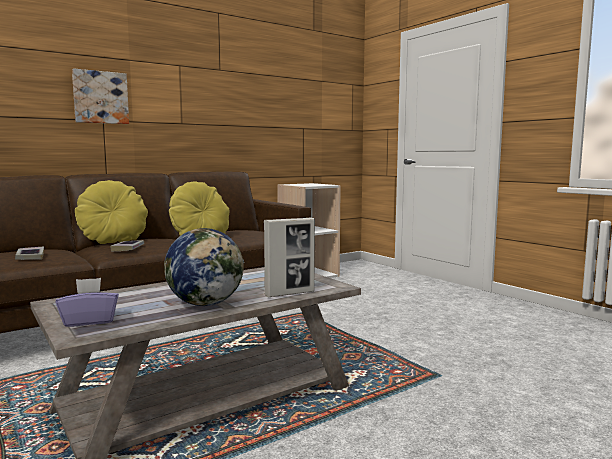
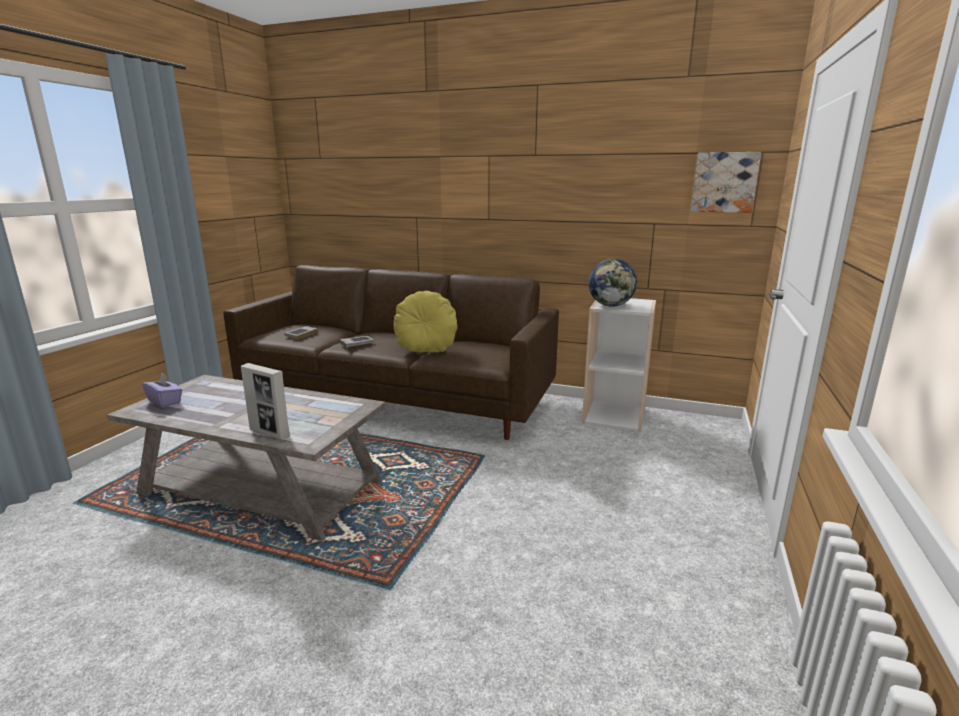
camera: 55 degrees right, 10 degrees up
(100, 97) = (413, 196): picture -> picture (724, 182)
(113, 242) = (379, 333): yellow pillow -> none
(206, 304) = (221, 416): globe -> globe (611, 305)

